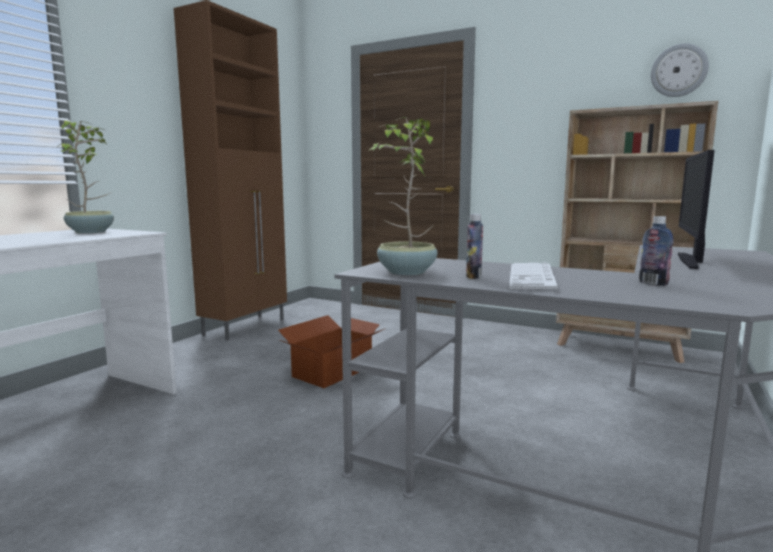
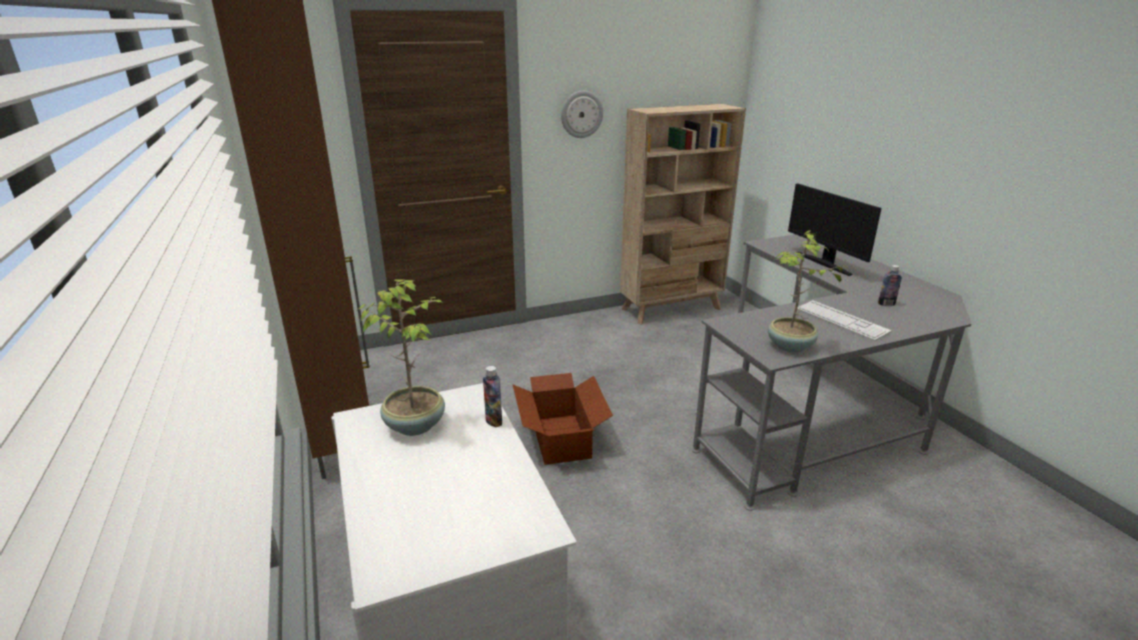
camera: 50 degrees left, 15 degrees up
(473, 276) = (826, 334): bottle -> bottle (493, 421)
(678, 71) = (697, 68): wall clock -> wall clock (581, 114)

